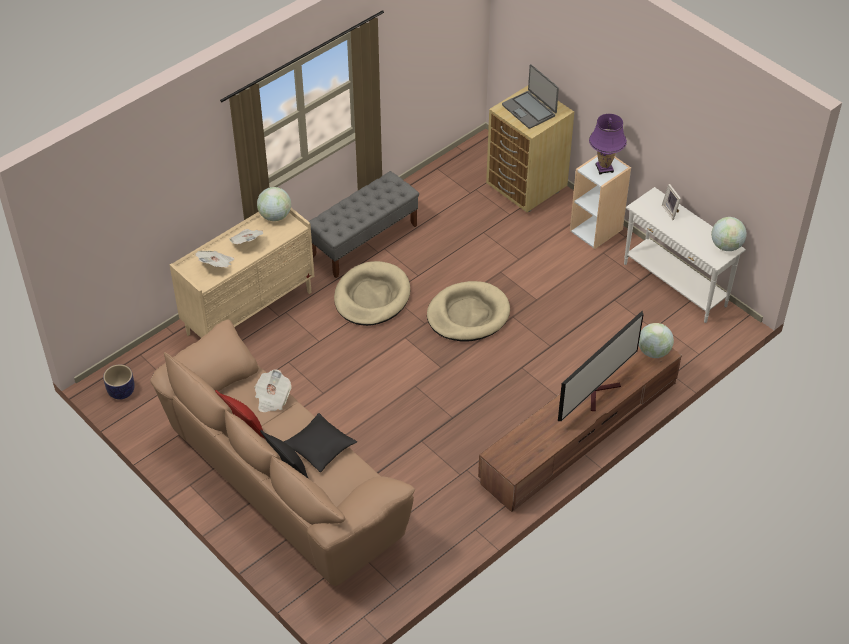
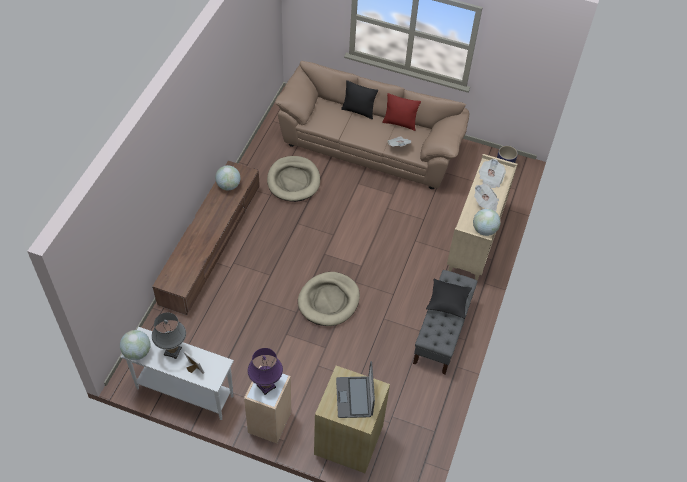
camera: 150 degrees right, 5 degrees up
(320, 447) = (350, 130): black pillow -> black pillow (448, 301)
(372, 297) = (404, 287): beige dog bed -> beige dog bed (293, 180)
(529, 110) = (354, 397): laptop -> laptop turned 120 degrees counterclockwise
(600, 392) = (199, 236): television -> none
(653, 352) = (173, 280): globe -> globe (228, 186)
(687, 234) = (172, 351): none -> grey table lamp

